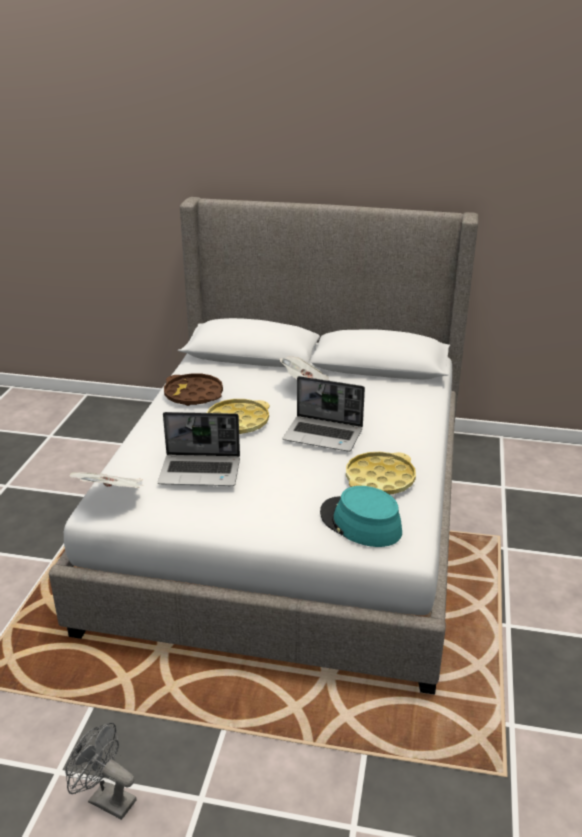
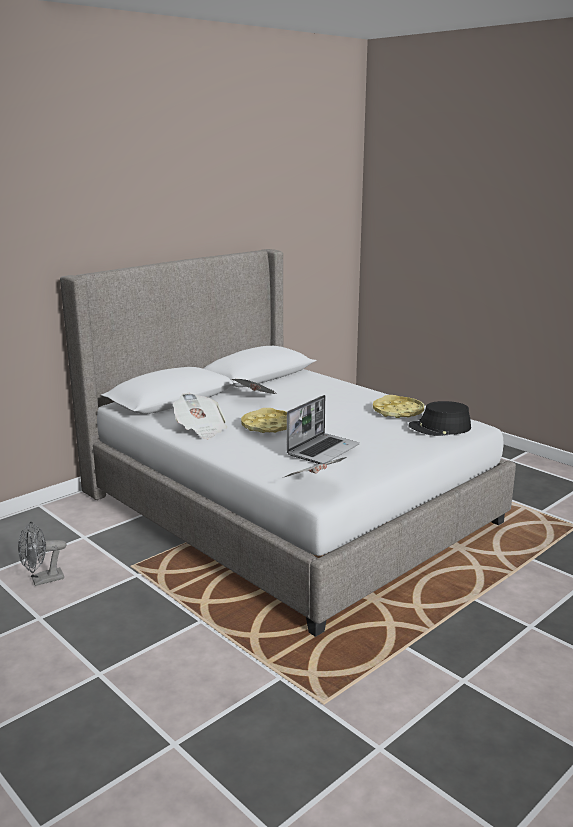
camera: 55 degrees left, 10 degrees down
(106, 799) = (505, 665): grey fan -> grey fan (42, 580)
(193, 394) = (200, 429): brown tray -> newspaper
(324, 435) = (326, 410): laptop -> none
(360, 523) = (440, 428): turquoise hat -> black hat

